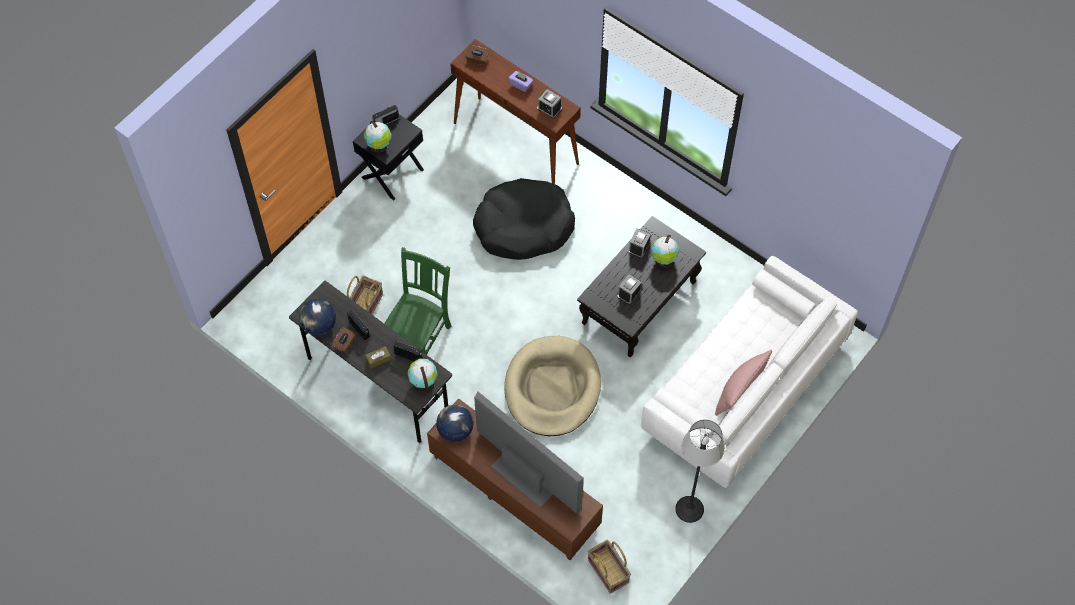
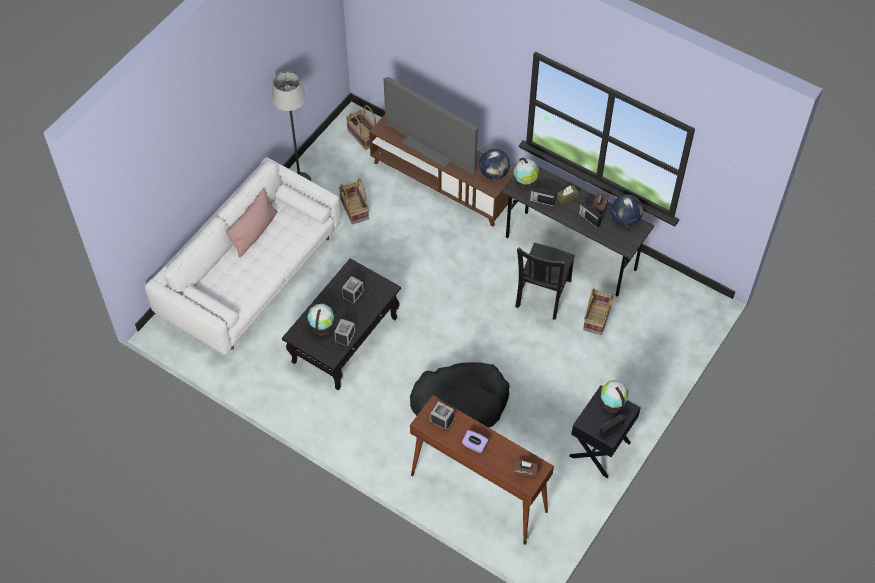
camera: 175 degrees right, 5 degrees down
(419, 337) = (542, 295): green chair -> black chair
(552, 388) = (418, 261): beige dog bed -> none
(622, 463) = (355, 209): none -> basket

